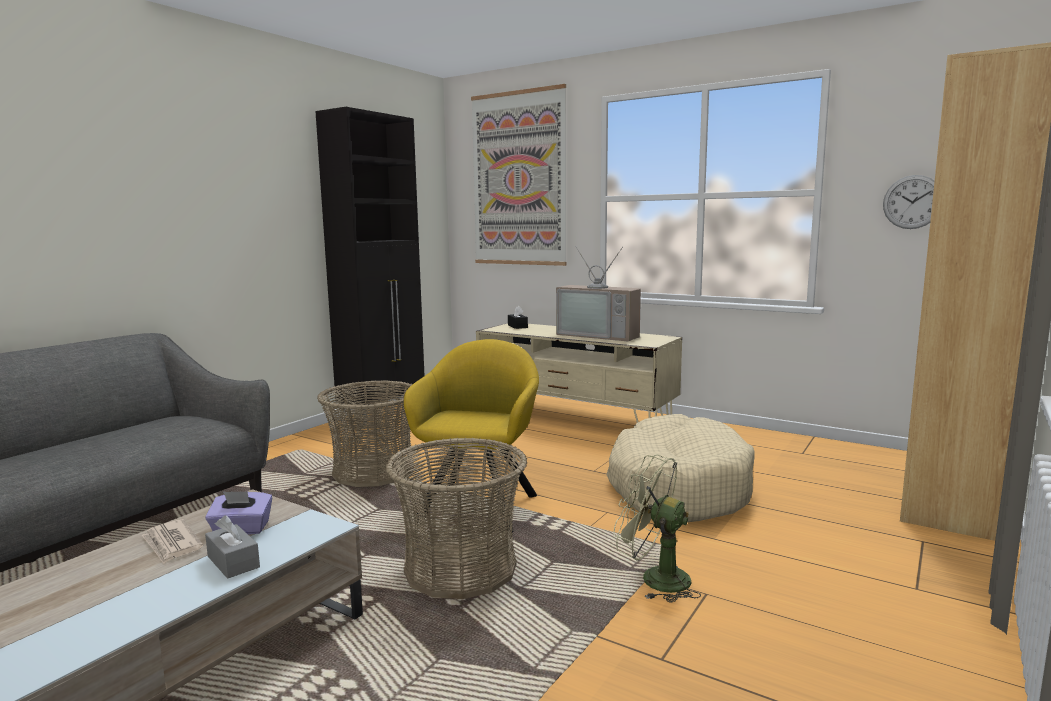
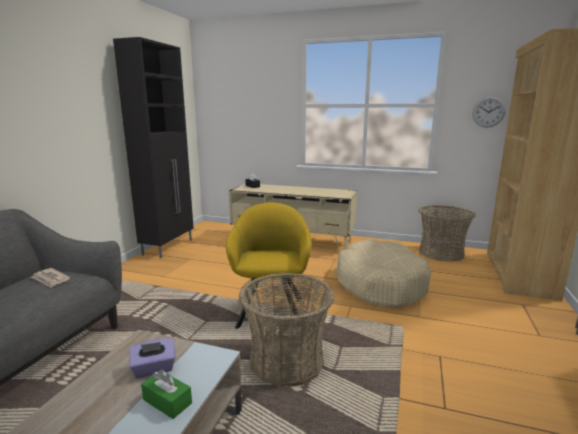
camera: 15 degrees left, 5 degrees up
(172, 544) = (105, 392): newspaper -> newspaper (50, 279)
(233, 562) = (167, 401): grey tissue box -> green tissue box
(373, 472) = (186, 293): basket -> basket (441, 253)
(518, 179) = (246, 91): picture -> none
(600, 335) = (309, 191): television -> none
(654, 578) = (405, 350): green fan -> none

